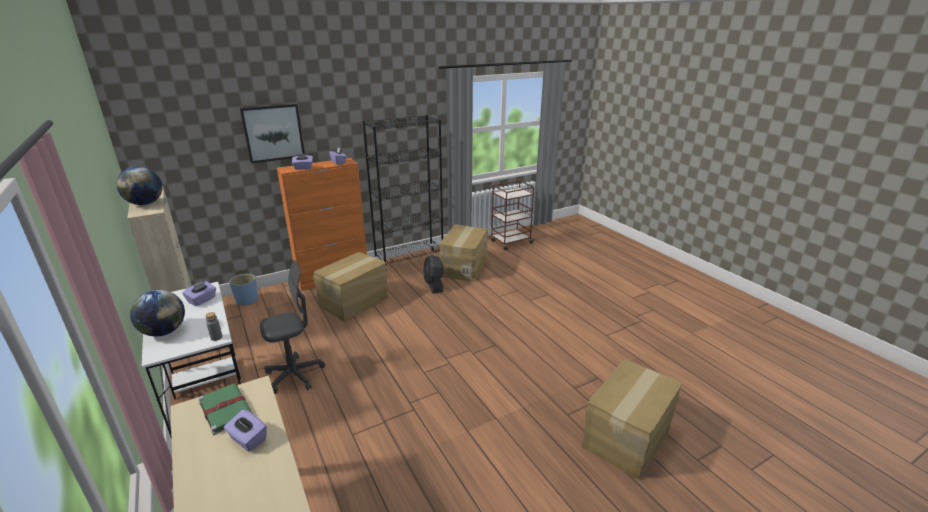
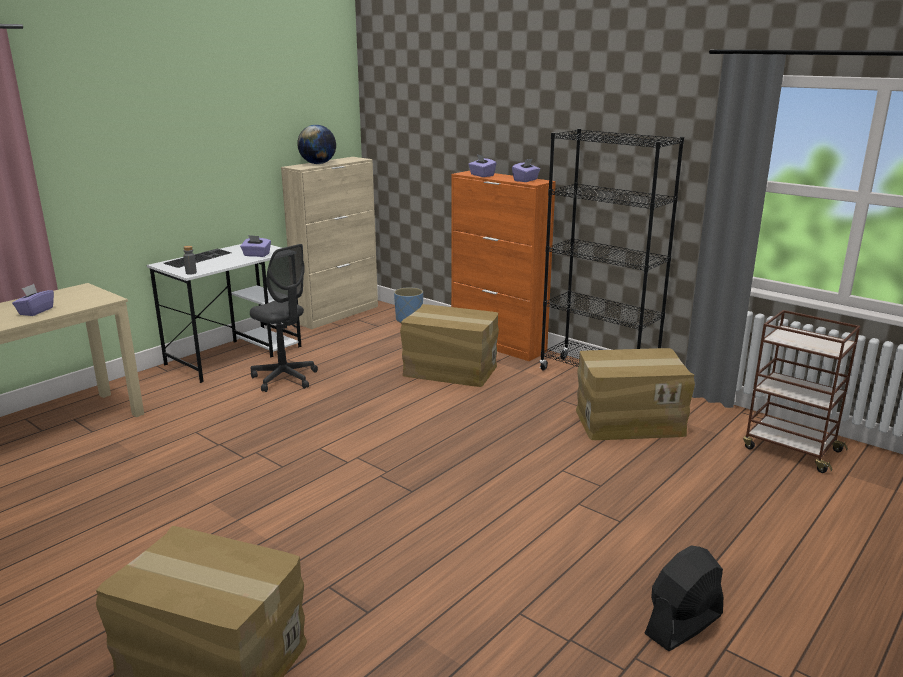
camera: 70 degrees right, 5 degrees down
(164, 332) = (198, 258): globe -> keyboard
(225, 409) = (78, 297): green book -> none
(273, 133) = (478, 125): picture -> none
(434, 285) = (543, 410): black fan -> black fan (683, 625)

